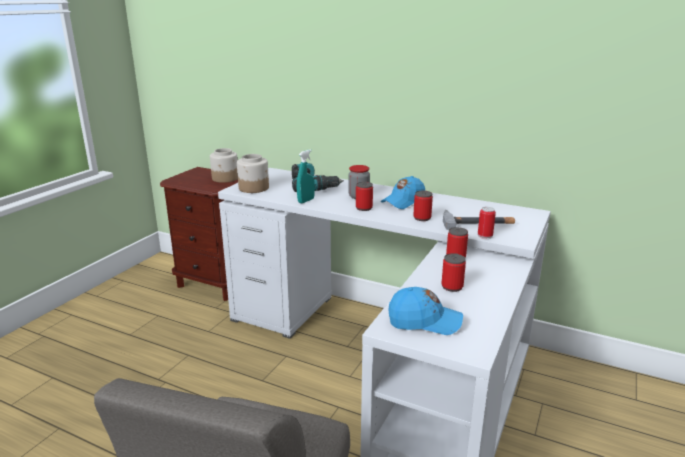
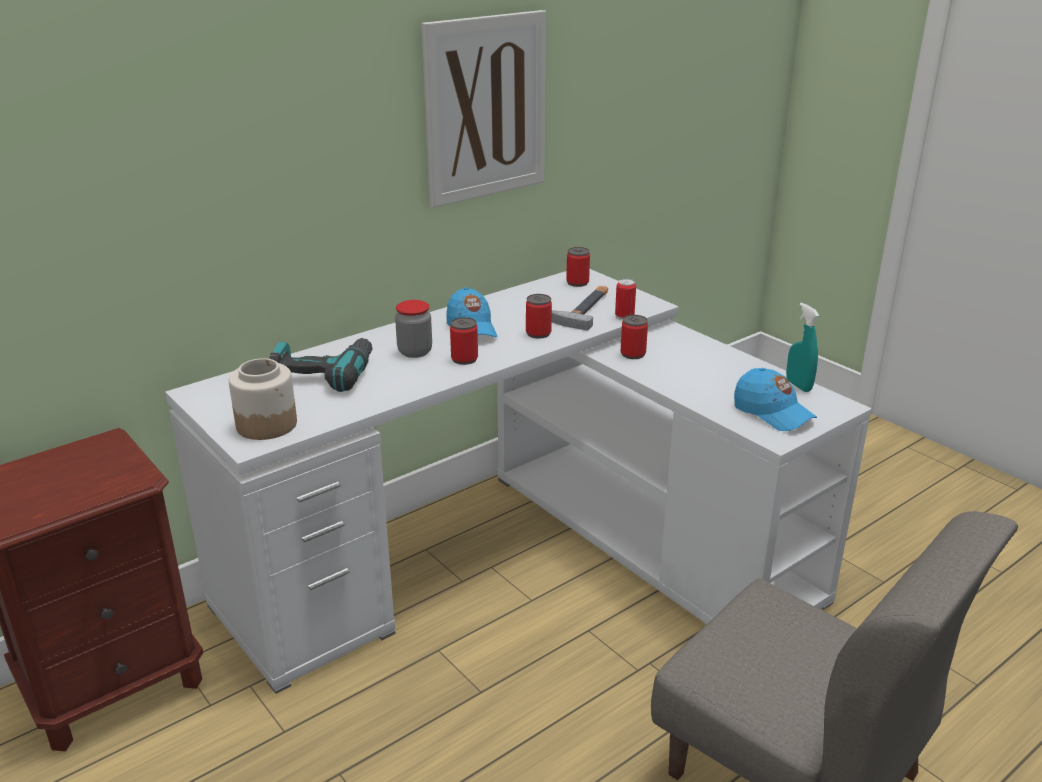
camera: 65 degrees left, 5 degrees up
(225, 178) = (94, 458): jar -> none
(306, 201) = (386, 393): turquoise spray bottle -> turquoise spray bottle (798, 386)
(424, 322) = (772, 413): blue cap -> blue cap turned 105 degrees clockwise
(452, 287) = (703, 377): can -> can (577, 283)
(478, 68) = (485, 108): none -> picture

